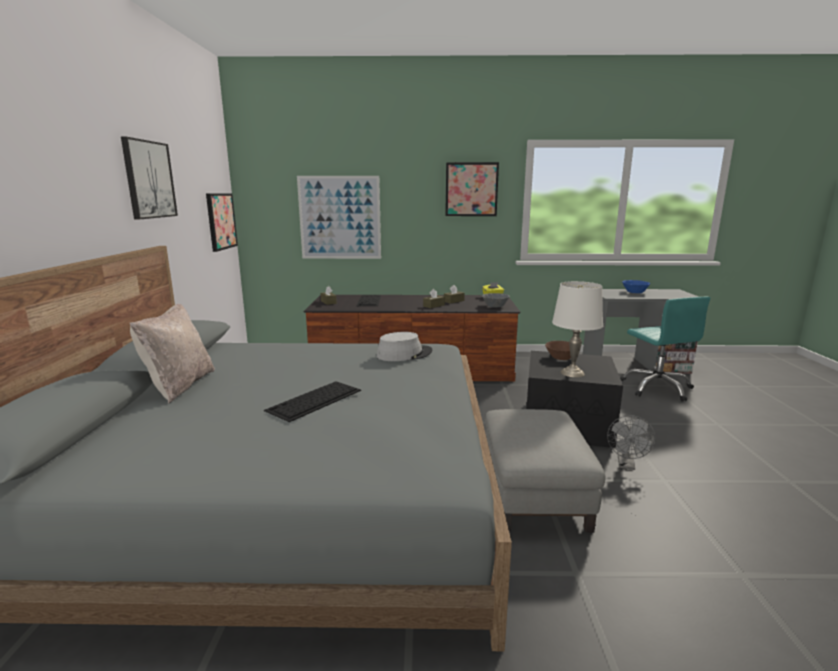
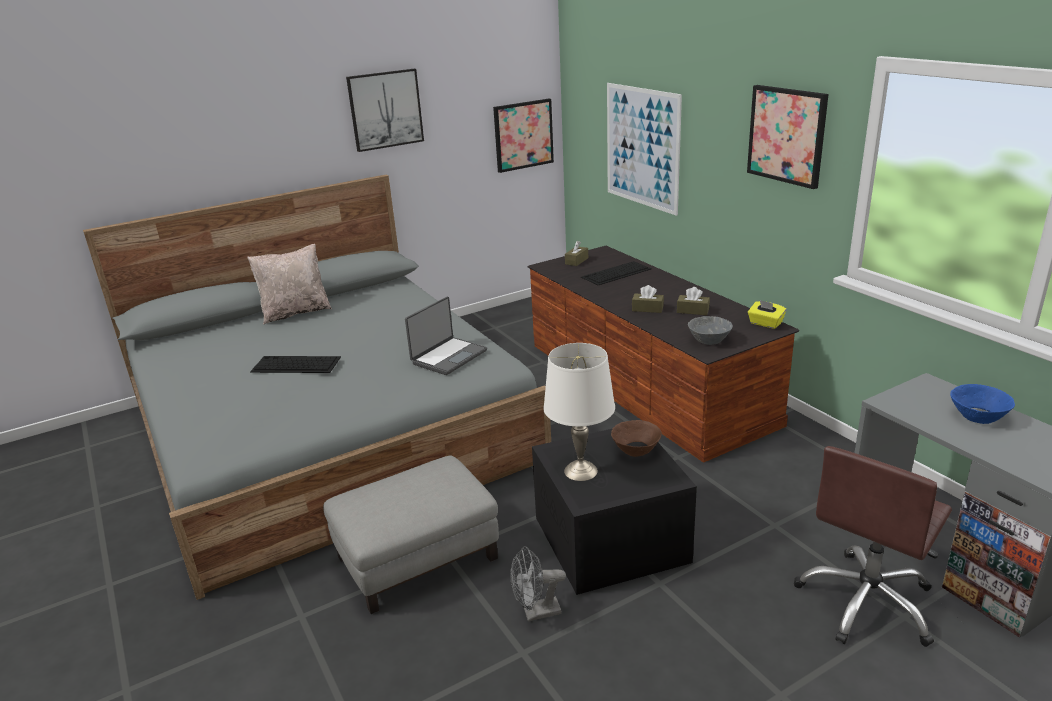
camera: 60 degrees right, 10 degrees up
(404, 354) = (448, 357): grey hat -> laptop
(657, 388) = (867, 602): turquoise office chair -> brown office chair

